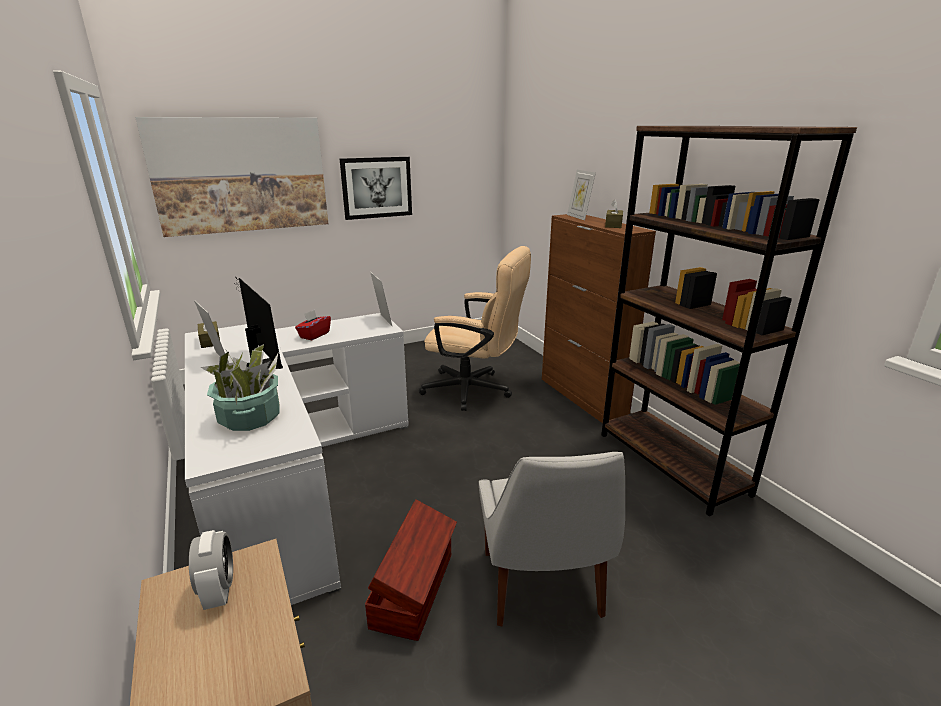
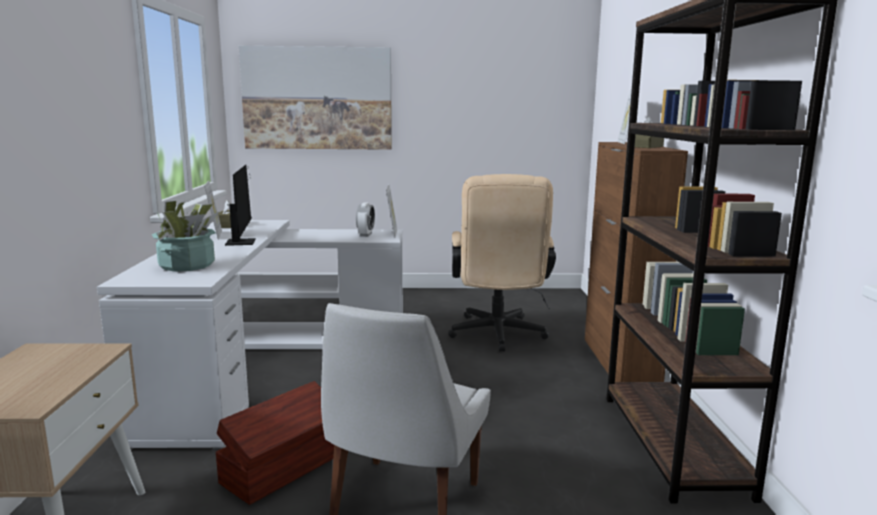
camera: 25 degrees right, 10 degrees down
(219, 591) = (58, 359): alarm clock -> alarm clock (365, 234)
(314, 335) = (319, 235): red tissue box -> none
(376, 187) = (445, 117): picture -> none
(475, 391) = (497, 336): beige office chair -> beige office chair turned 45 degrees clockwise

